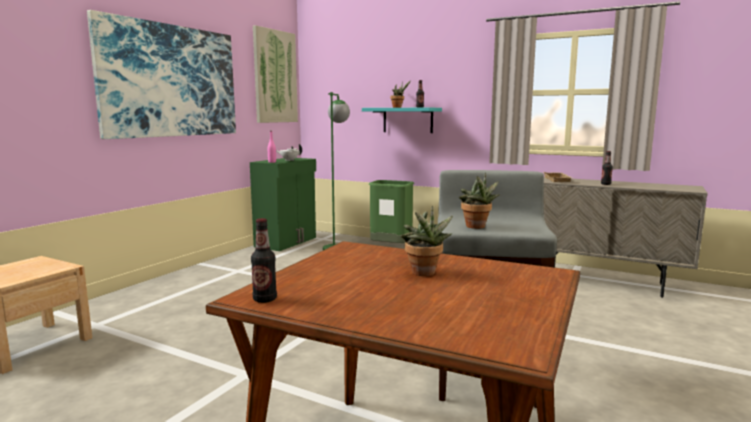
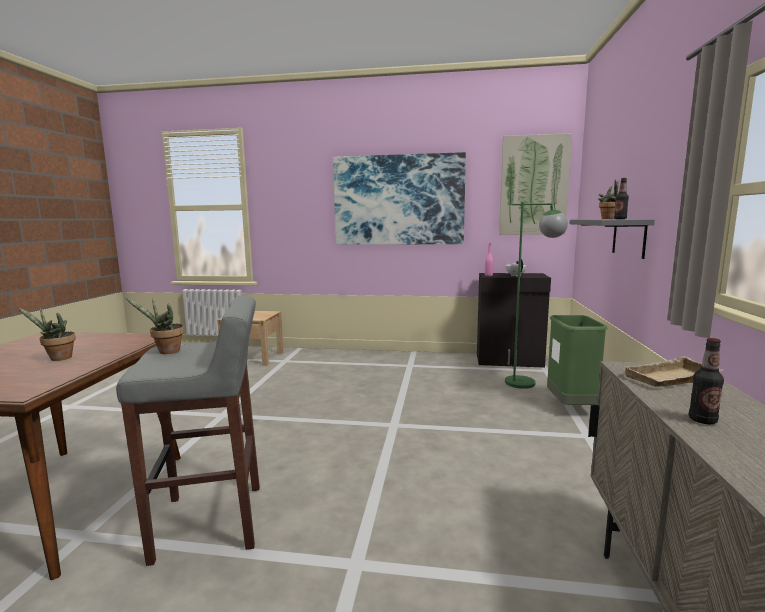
camera: 70 degrees right, 0 degrees up
(265, 299) = (35, 337): bottle -> none
(287, 242) = (509, 361): green cabinet -> black cabinet
(407, 120) = (629, 237): turquoise shelf -> grey shelf

